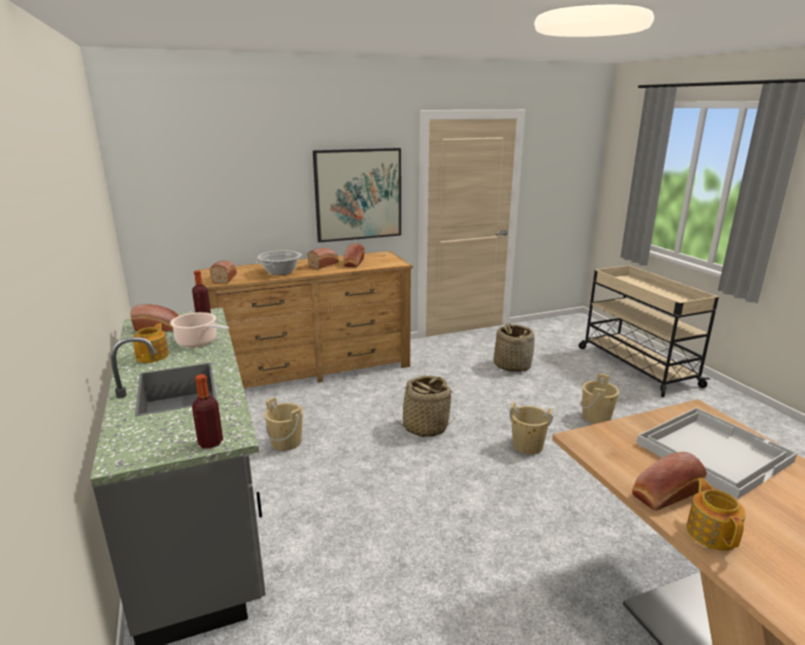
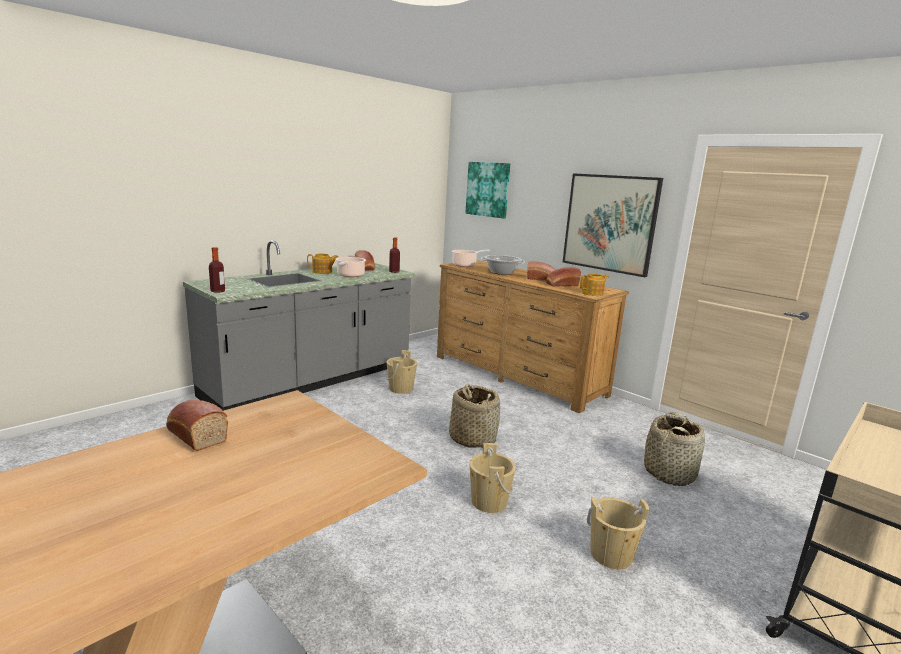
camera: 65 degrees right, 5 degrees down
(191, 179) = (488, 189): none -> picture
(225, 278) = (465, 265): bread -> cooking pot
(711, 532) = (130, 454): teapot -> teapot (593, 293)
(712, 451) = (285, 467): white tray -> none

